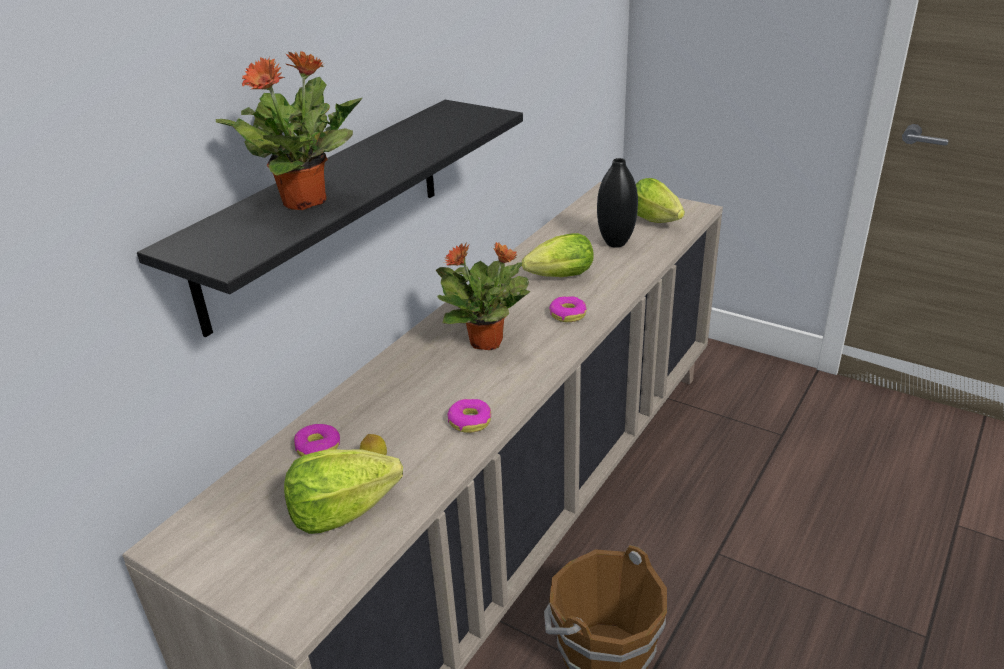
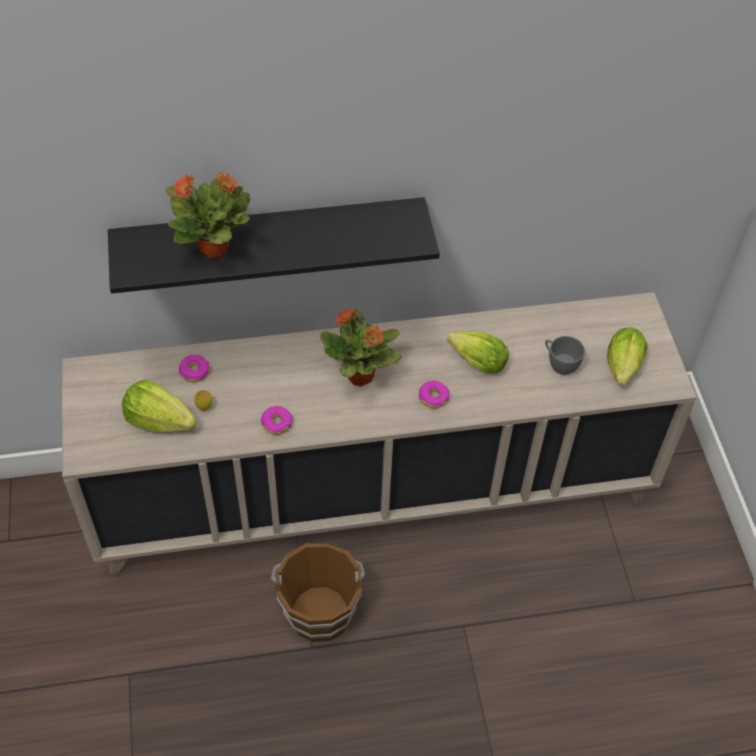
camera: 45 degrees right, 20 degrees up
(615, 243) = (559, 364): black vase -> grey cup

